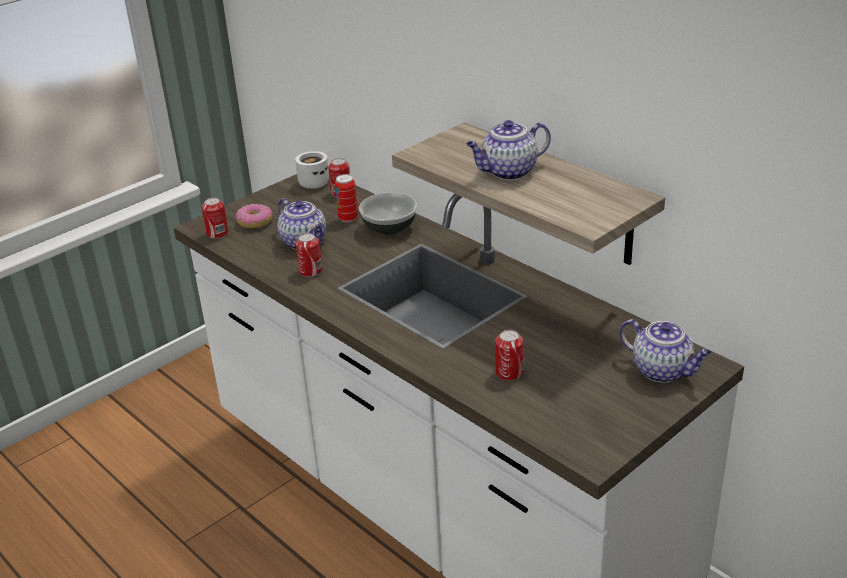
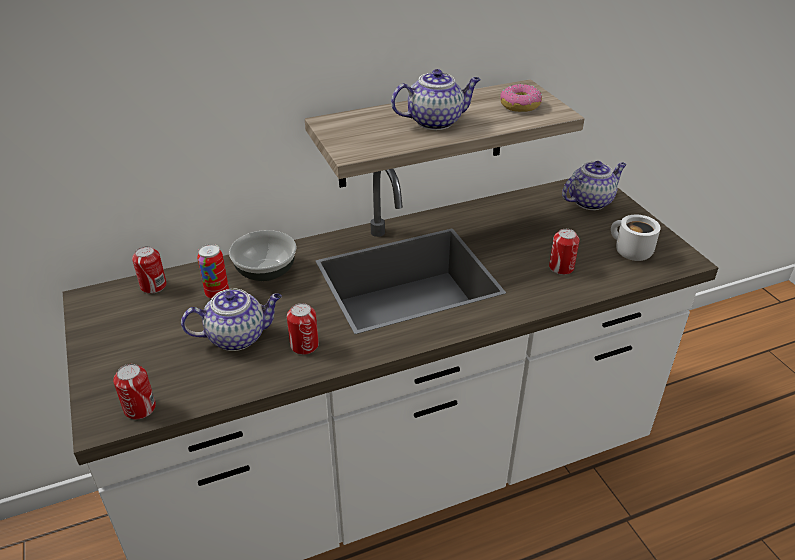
camera: 70 degrees left, 5 degrees up
(255, 222) = (147, 368): donut -> donut (520, 105)
(314, 182) = (103, 300): white mug -> white mug (629, 252)
(508, 172) = (436, 121): teapot -> teapot turned 105 degrees counterclockwise

